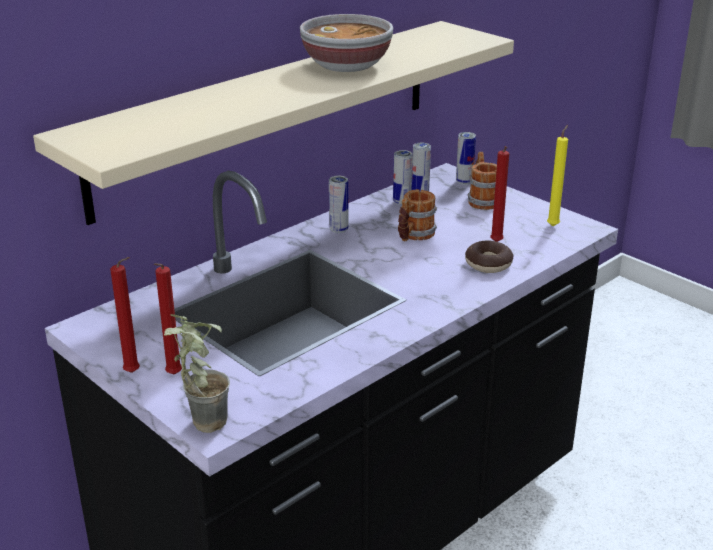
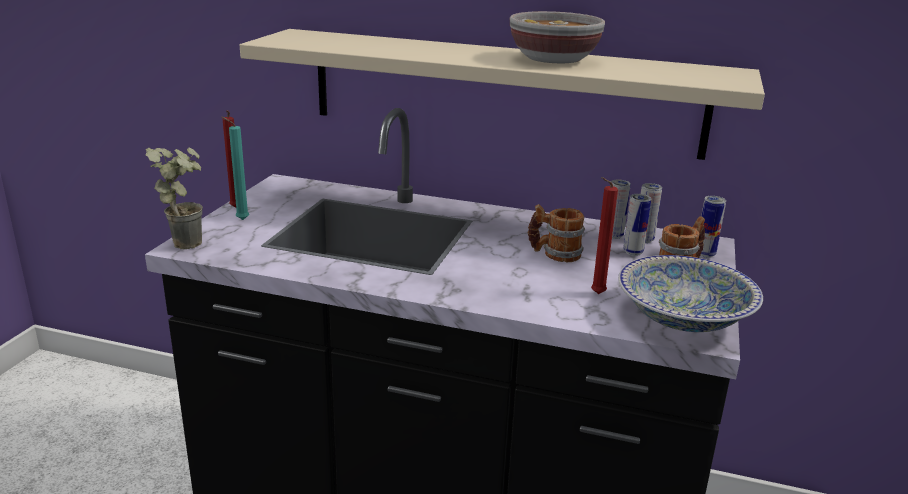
camera: 60 degrees right, 5 degrees down
(172, 376) = (240, 220): red candle -> turquoise candle
(339, 230) = (521, 223): can -> can (633, 252)
(488, 264) = (546, 298): donut -> none
(553, 225) = (684, 318): yellow candle -> bowl

